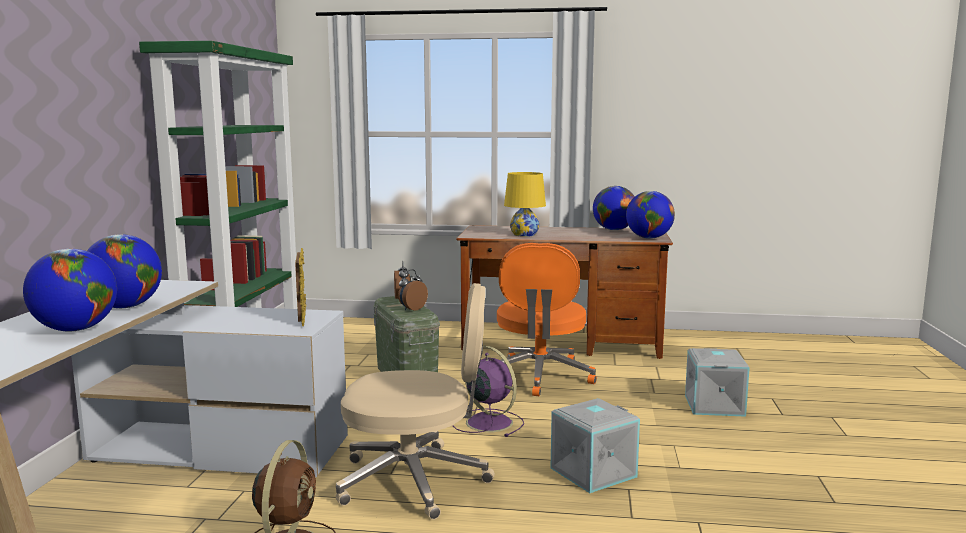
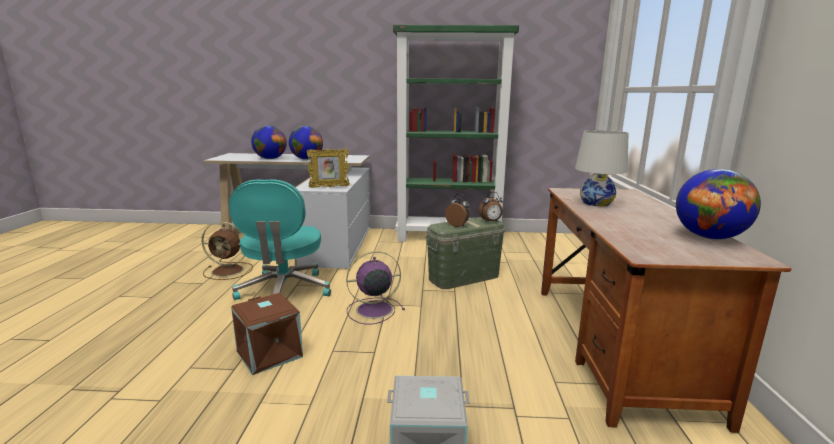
camera: 85 degrees right, 5 degrees up
(416, 480) = (284, 292): beige office chair -> turquoise office chair
(487, 422) = (373, 310): purple fan -> purple fan turned 150 degrees counterclockwise
(524, 234) = (596, 203): yellow table lamp -> white table lamp
(539, 377) = (486, 332): orange office chair -> none
(592, 471) = (270, 353): grey storage box -> brown storage box
(649, 238) = (656, 251): globe -> none

